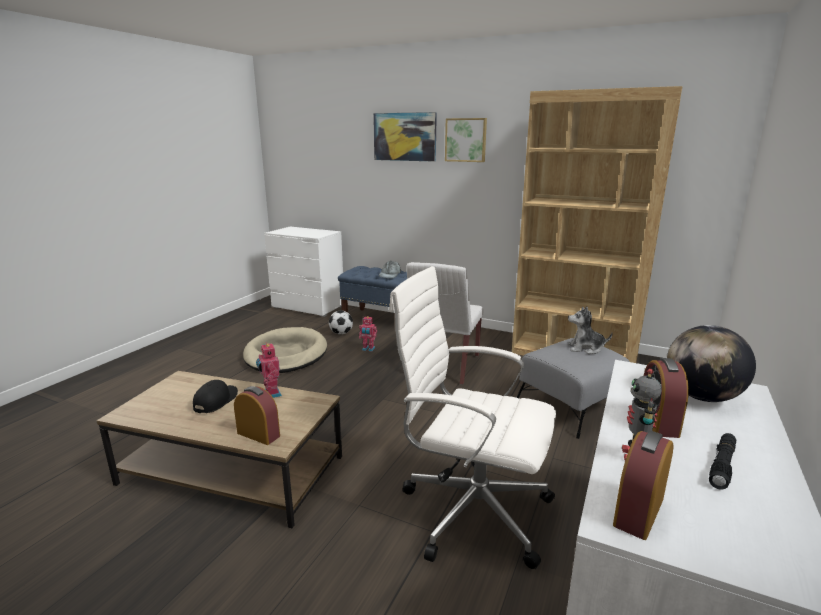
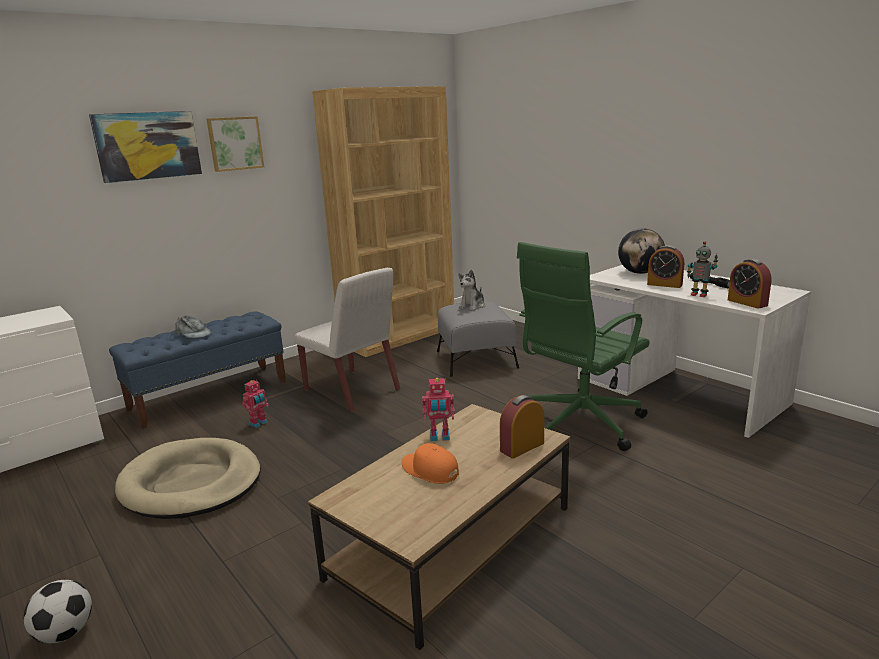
camera: 65 degrees left, 0 degrees up
(216, 401) = (430, 470): black cap -> orange cap
(341, 333) = (184, 434): football -> football (65, 633)
(471, 509) = (579, 424): white office chair -> green office chair

